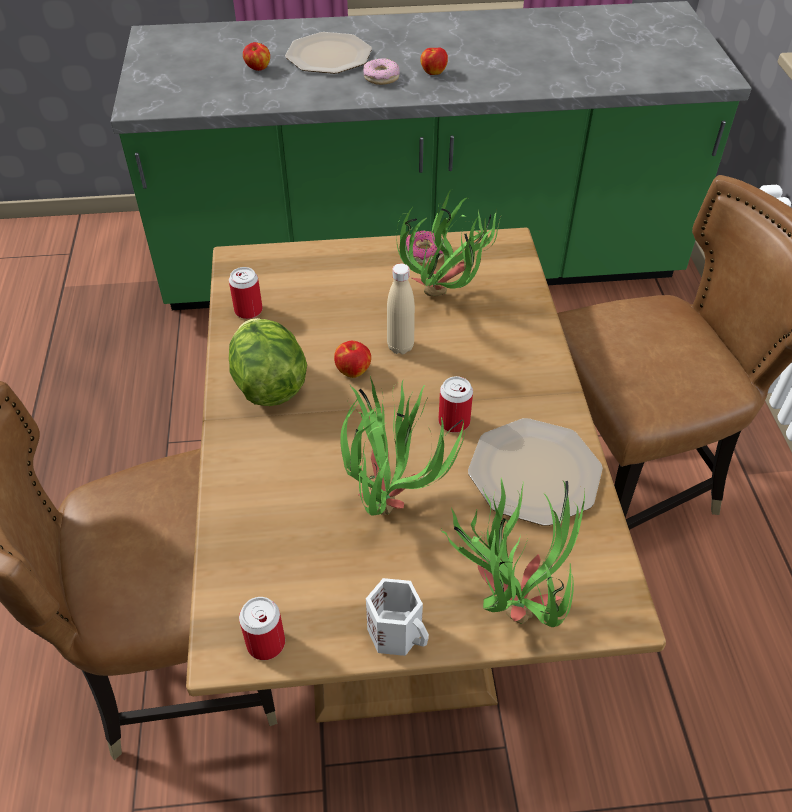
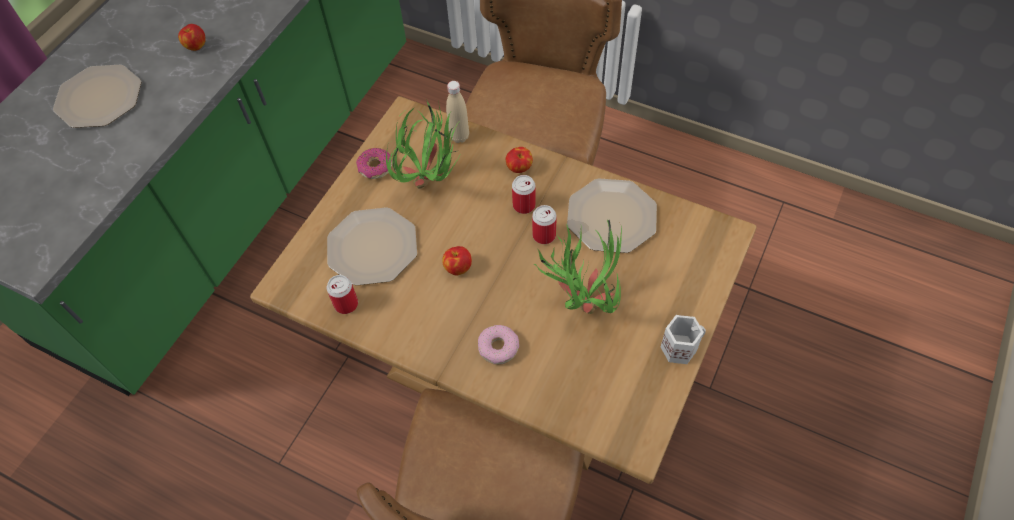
camera: 55 degrees left, 10 degrees up
(258, 68) = (66, 154): apple -> apple (519, 168)
(266, 643) = (646, 421): can -> can (524, 205)
(269, 385) = (433, 324): lettuce -> none
(327, 296) = (371, 247): none -> plate
(381, 77) = (168, 80): donut -> donut (498, 347)
(400, 347) = (456, 229): beige bottle -> beige bottle (459, 136)
(508, 600) = (691, 280): potted plant -> none

